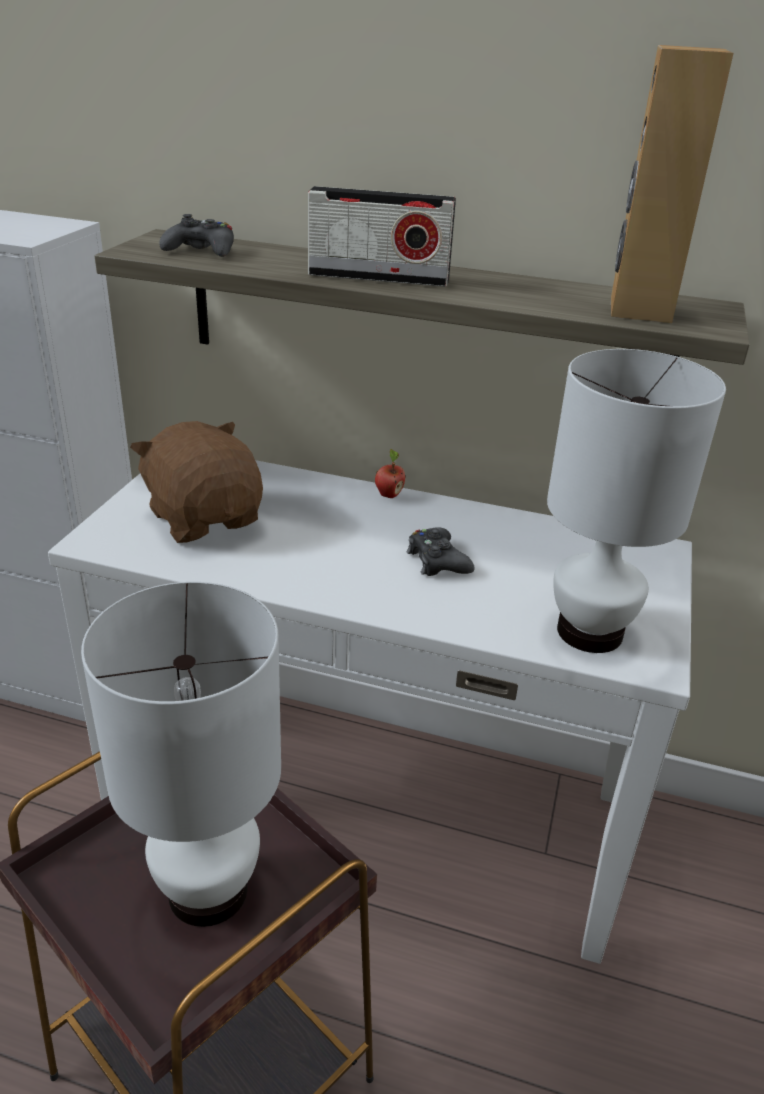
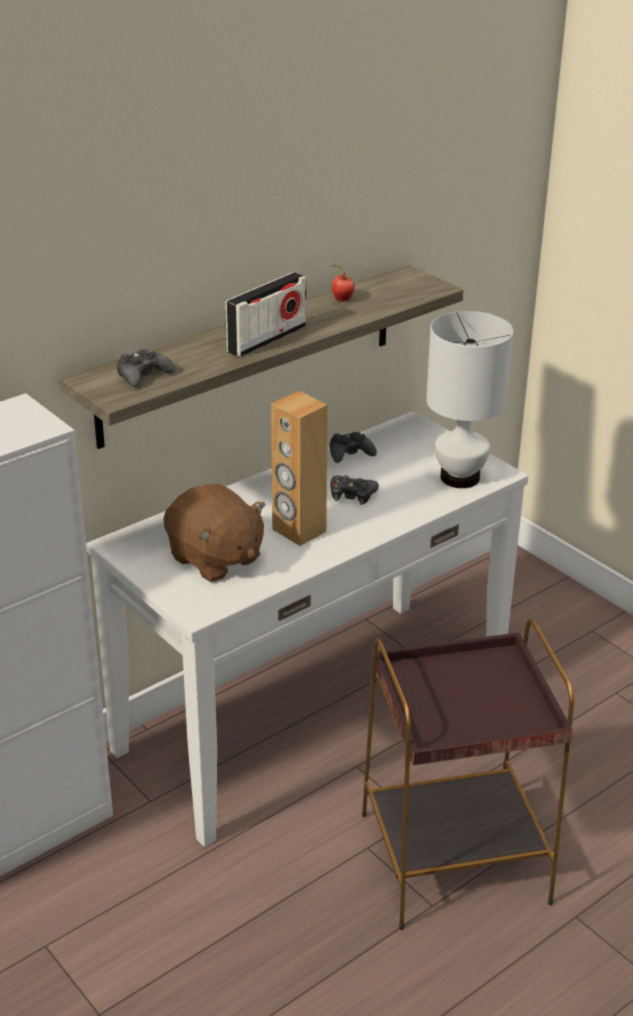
camera: 55 degrees left, 0 degrees up
(205, 518) = (215, 559): brown plush toy -> brown plush toy turned 135 degrees counterclockwise
(206, 891) = (479, 694): white table lamp -> none
(388, 494) = (260, 482): apple -> apple (341, 299)
(525, 530) = (350, 454): none -> black game controller
(638, 310) = (394, 293): brown speaker -> brown speaker (298, 531)

